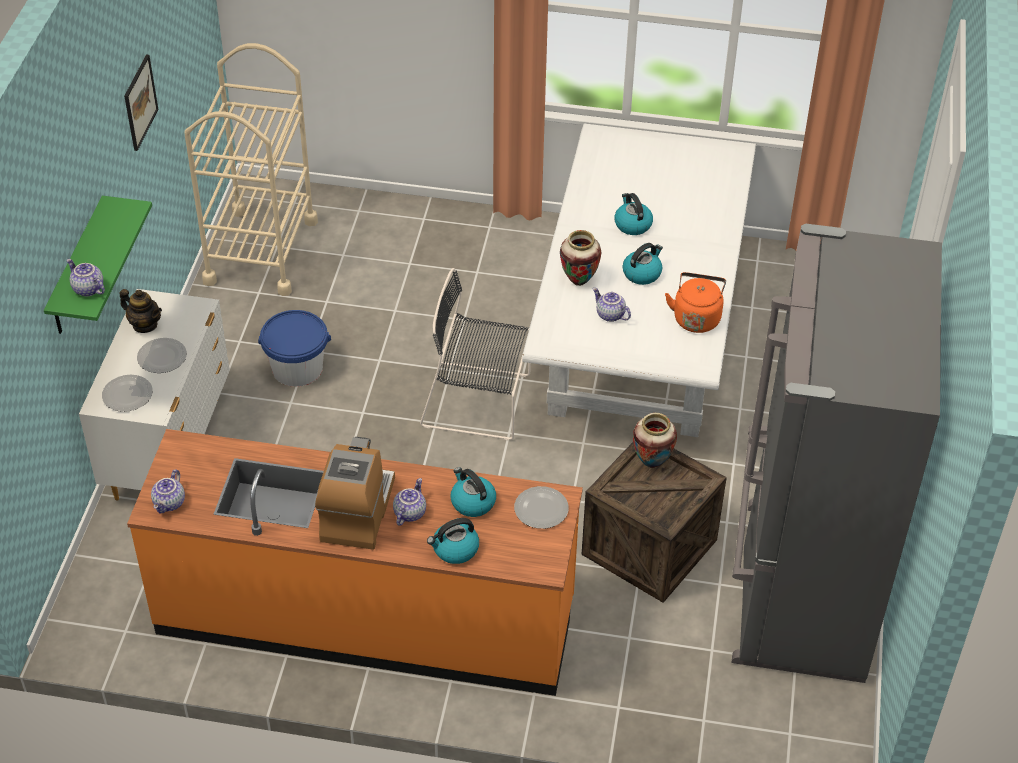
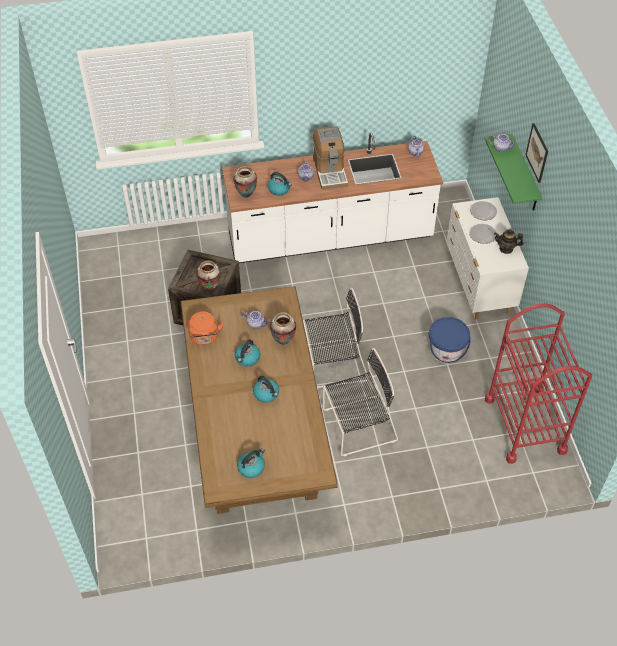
camera: 160 degrees right, 5 degrees up
(140, 102) = (570, 245): picture -> picture (537, 153)
(261, 251) = (525, 425): beige cart -> red cart
(366, 617) = (330, 238): orange counter -> white counter
(455, 549) = (277, 168): kettle -> kettle (251, 467)
(489, 312) = (357, 426): none -> black chair
(540, 509) = (246, 195): plate -> vase
(639, 339) = (256, 435): white dining table -> brown dining table
(799, 590) = (125, 310): grey fridge -> none

